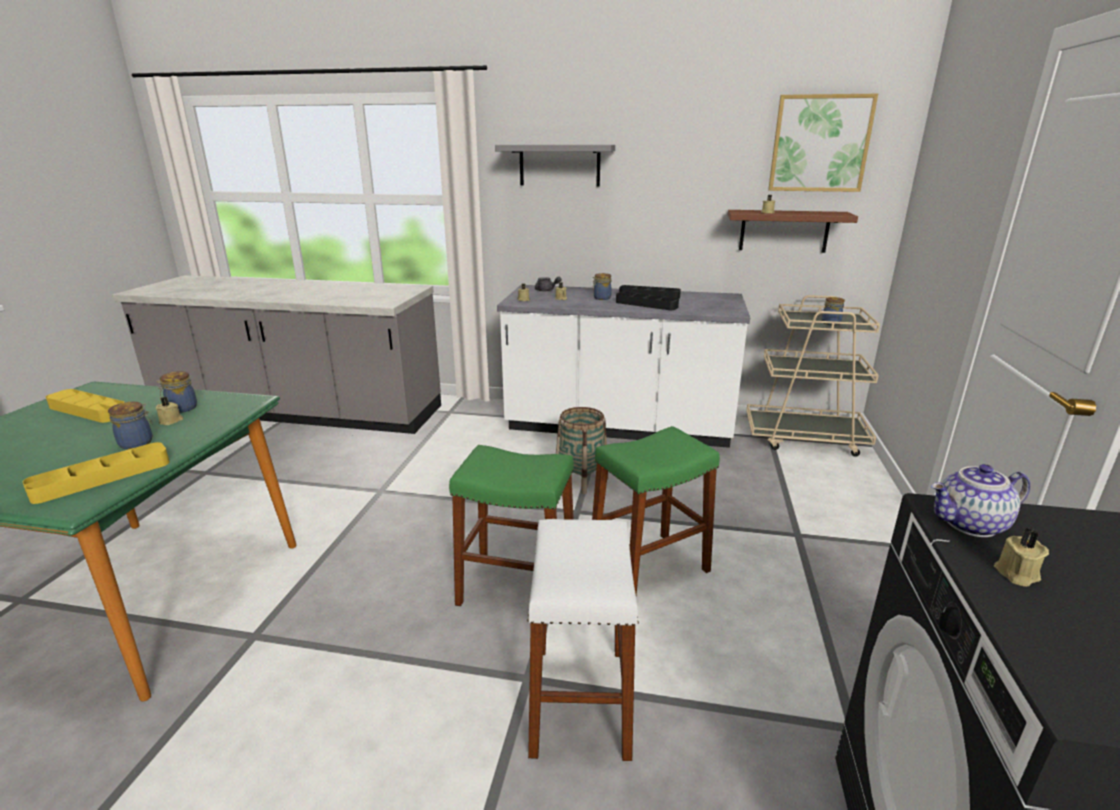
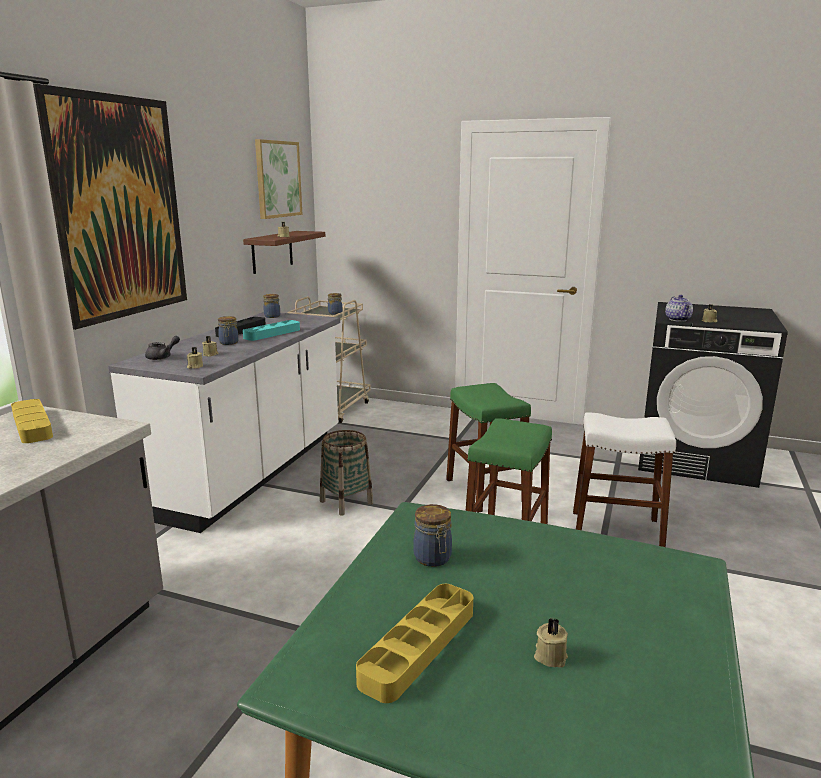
camera: 80 degrees left, 5 degrees down
(102, 477) = (633, 566): yellow tray -> yellow tray (32, 425)
(138, 443) = (543, 565): jar -> jar (271, 316)
(171, 421) = (476, 557): beige candle -> beige candle (550, 656)
(559, 165) = (118, 208): grey shelf -> picture
(646, 304) = (272, 334): black tray -> turquoise tray

